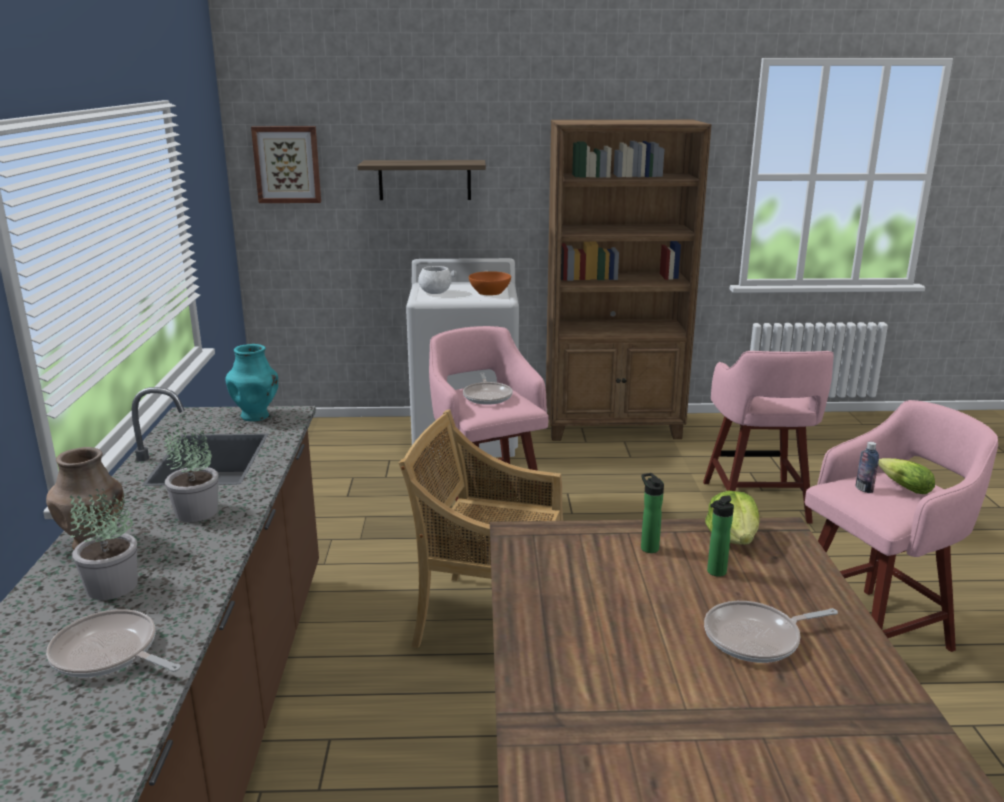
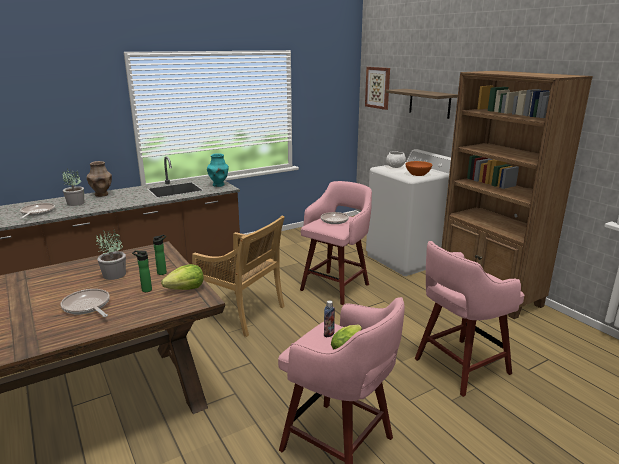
camera: 60 degrees right, 0 degrees up
(195, 512) = (130, 198): potted plant -> potted plant (114, 274)
(487, 619) = (242, 313): beige chair -> beige chair turned 135 degrees clockwise

